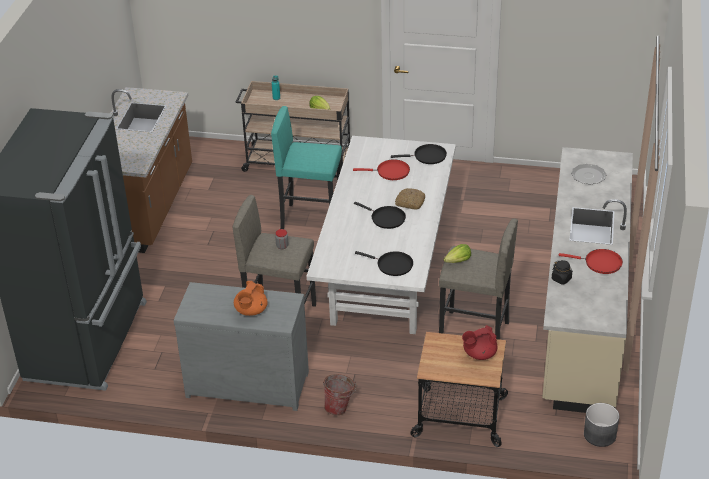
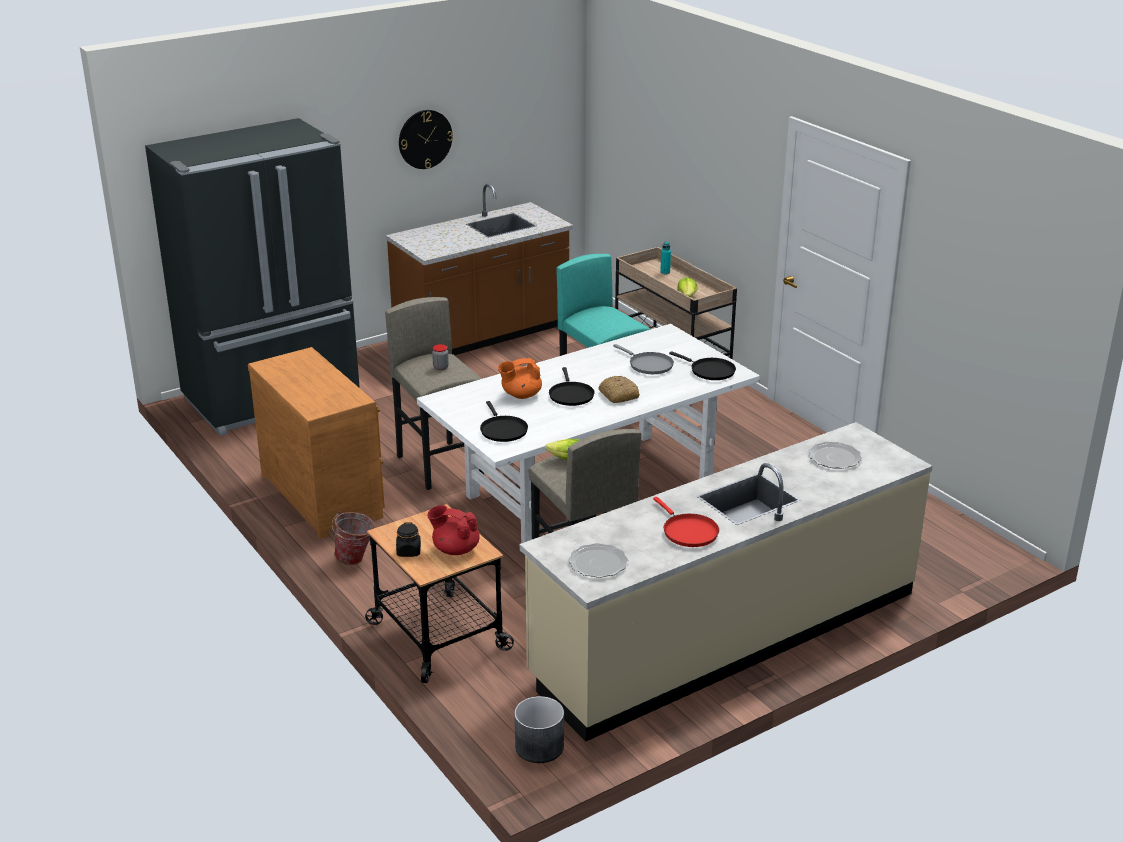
camera: 45 degrees right, 10 degrees down
(76, 76) = (425, 139): none -> wall clock
(247, 382) = (324, 494): grey dresser -> brown dresser
(251, 311) = (311, 389): orange teapot -> orange teapot (520, 395)
(390, 172) = (648, 365): red frying pan -> grey frying pan
(561, 279) = (618, 520): black jar -> black jar (408, 551)
(594, 309) = (597, 563): none -> plate

